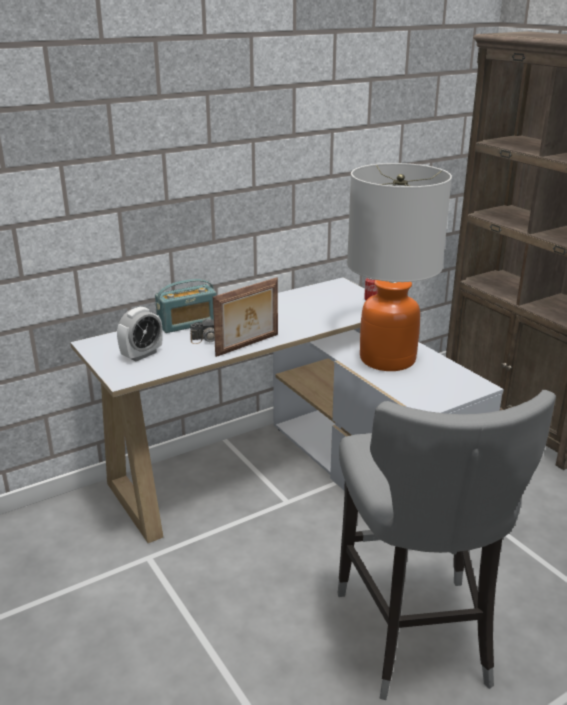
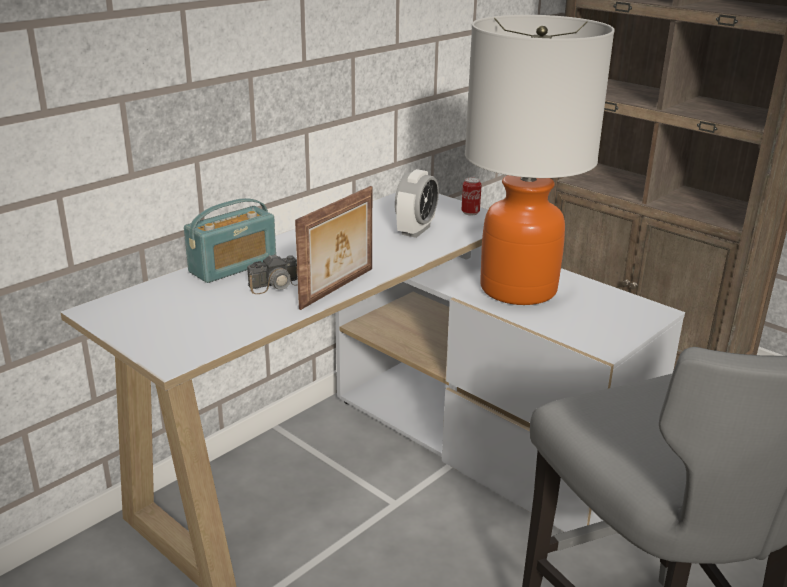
camera: 15 degrees left, 0 degrees up
(142, 355) = (185, 319): alarm clock -> alarm clock (415, 230)

